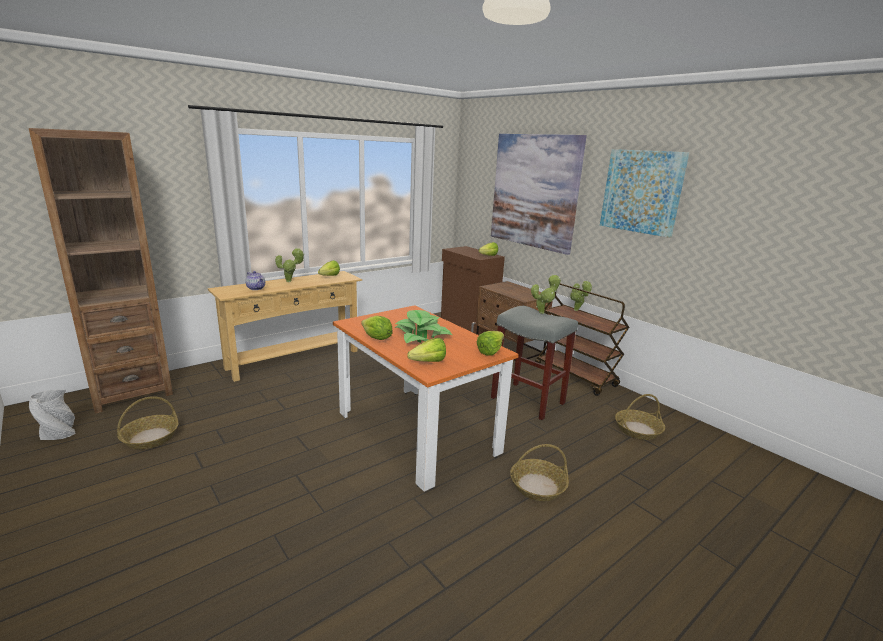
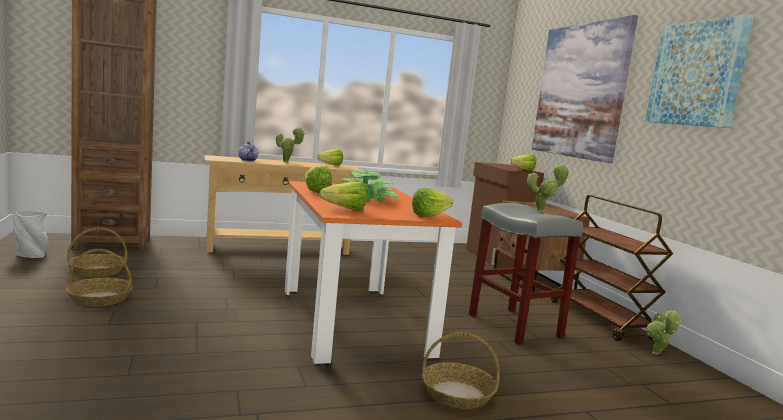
camera: 20 degrees right, 10 degrees down
(577, 310) = (612, 232): potted plant -> potted plant (656, 354)
(638, 430) = (651, 381): basket -> basket (100, 298)

